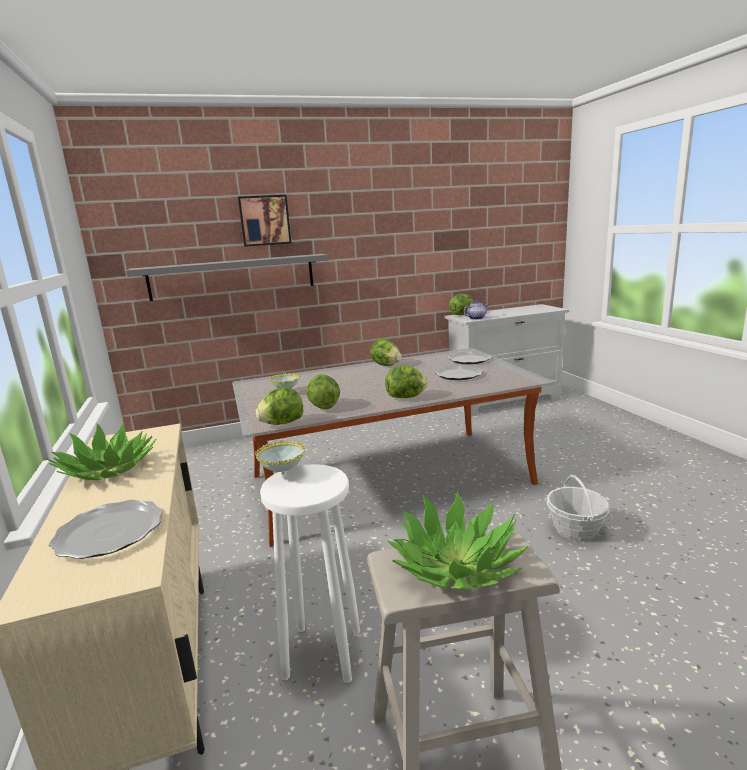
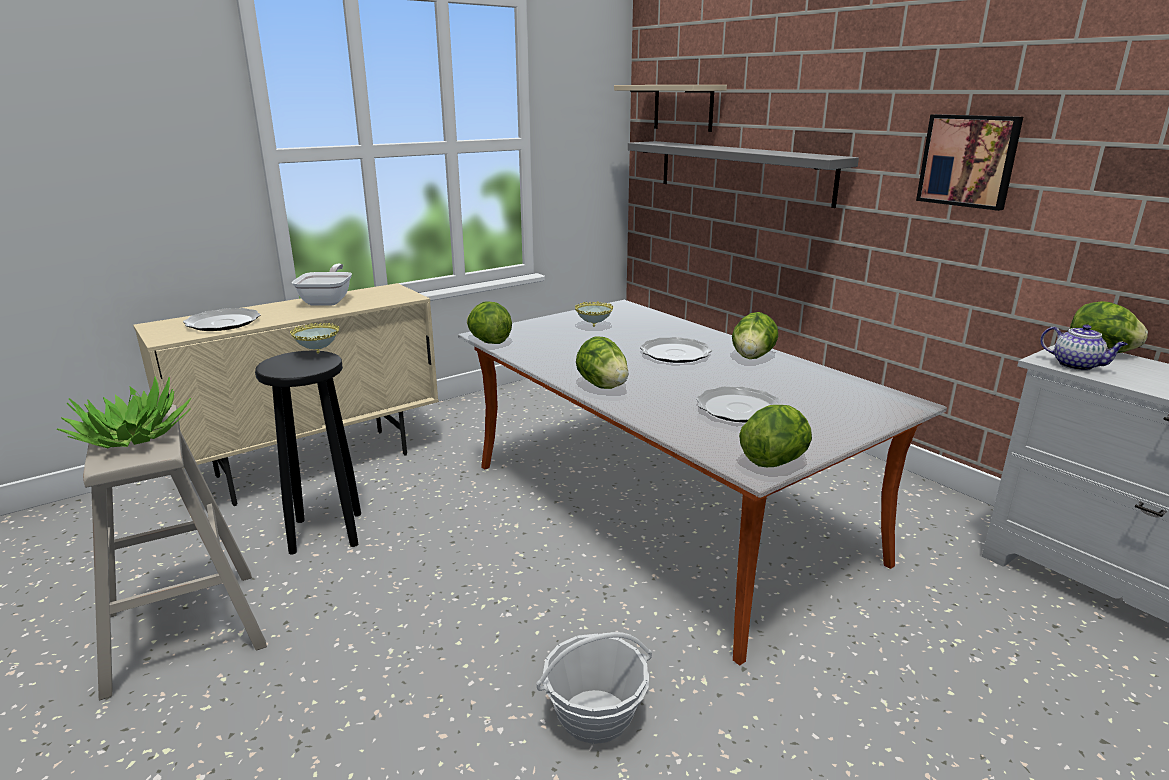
camera: 70 degrees right, 5 degrees up
(108, 469) = (328, 300): potted plant -> frying pan
(158, 238) = (683, 107): none -> beige shelf
(264, 220) = (793, 93): picture -> picture (969, 161)
(323, 407) = (548, 350): lettuce -> lettuce (775, 461)
(324, 653) = (326, 533): white stool -> black stool
(469, 359) = (845, 410): plate -> plate (675, 353)

